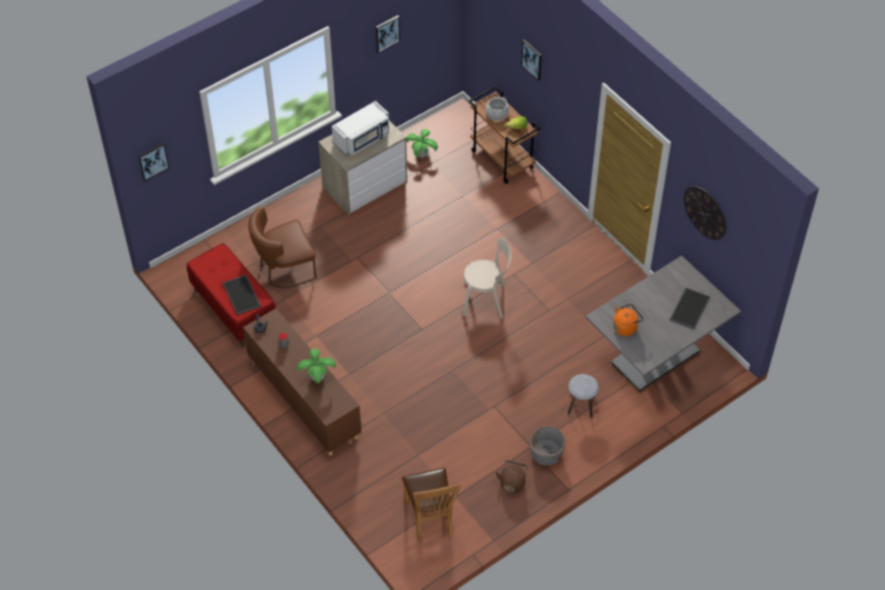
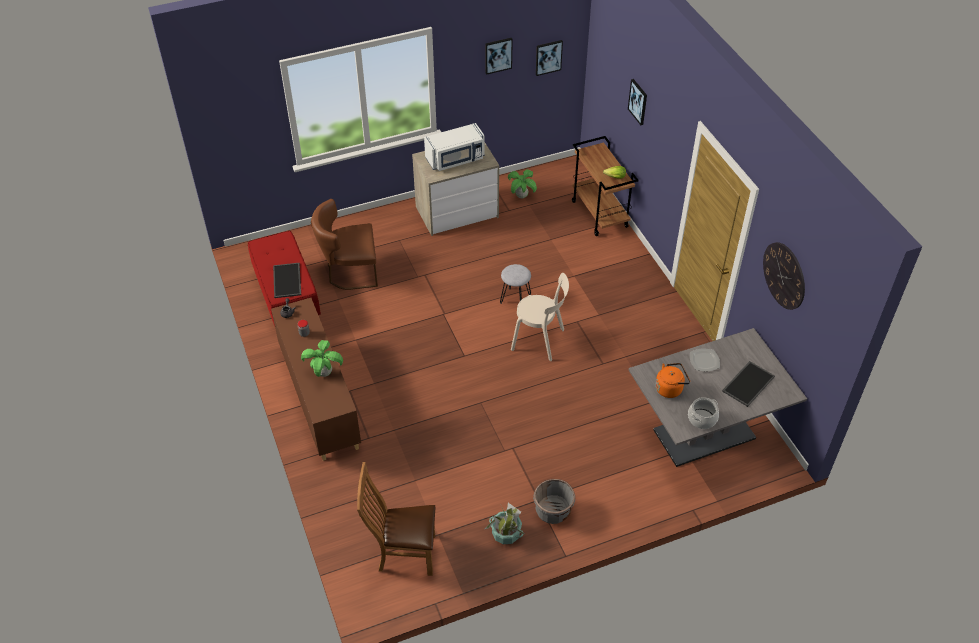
camera: 15 degrees right, 5 degrees down
(153, 161) = (225, 126): picture -> picture (548, 57)
(430, 520) = (402, 553): brown chair -> brown chair turned 90 degrees clockwise
(497, 114) = (598, 161): cooking pot -> cooking pot (702, 419)
(512, 482) = (506, 533): brown kettle -> potted plant
(581, 406) = (607, 468): grey stool -> grey stool (515, 298)
(647, 295) = (704, 360): none -> plate

